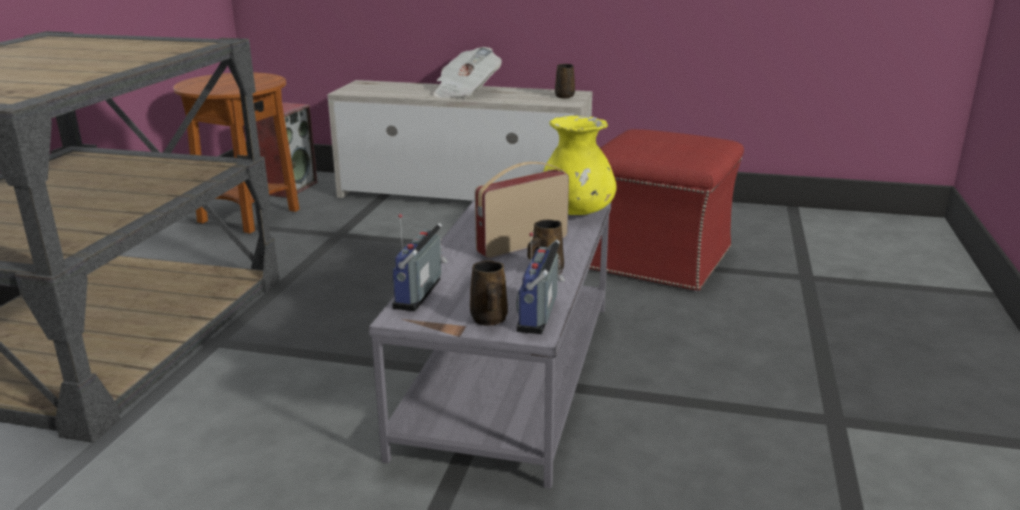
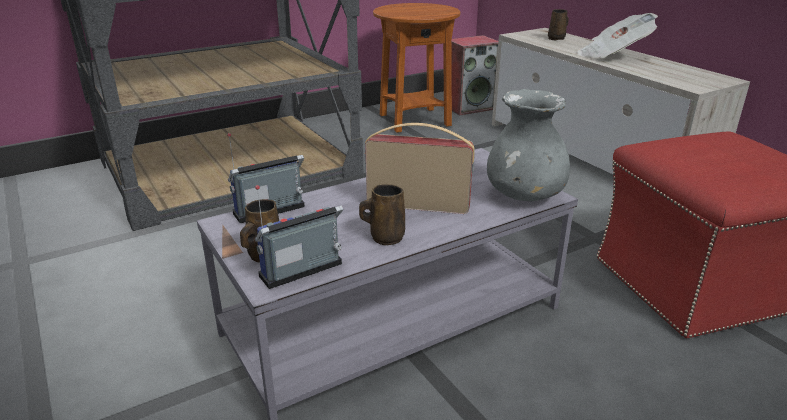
camera: 45 degrees right, 5 degrees up
(565, 96) = (705, 79): brown mug -> brown mug (557, 38)
(577, 212) = (524, 196): yellow vase -> grey vase

